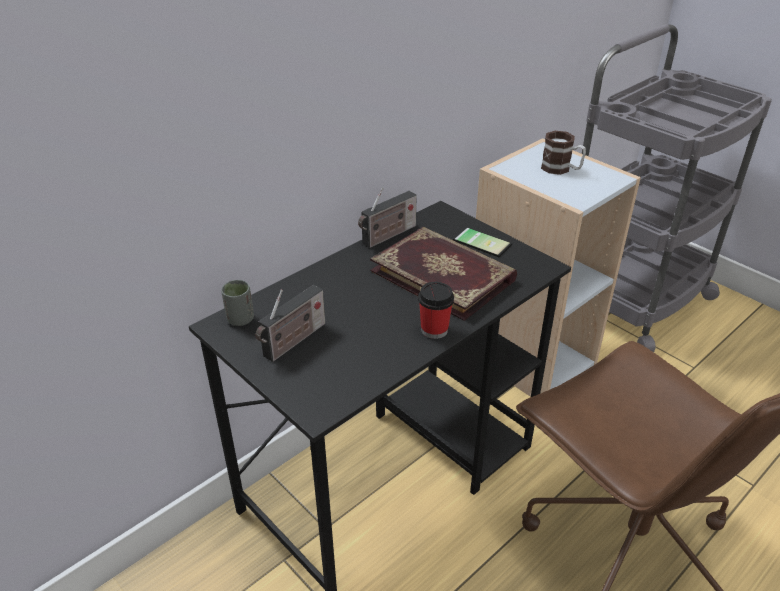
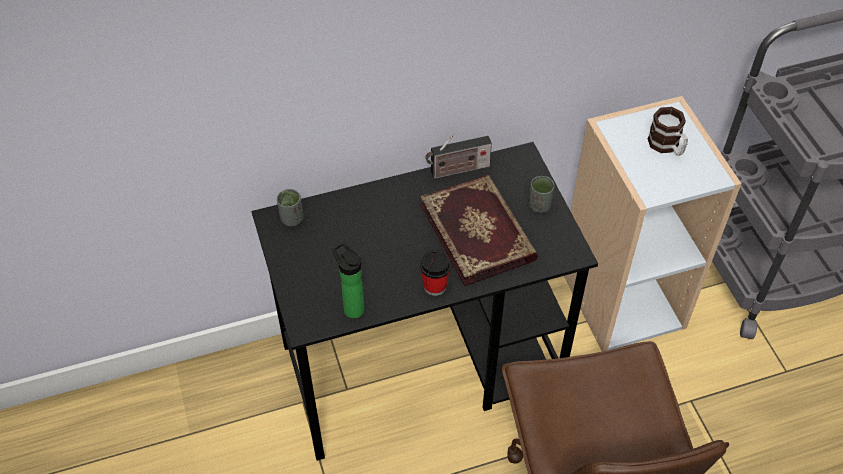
camera: 25 degrees right, 15 degrees up
(293, 342) = (320, 256): radio -> none
(359, 376) = (352, 307): none -> bottle
(483, 241) = (539, 206): phone -> grey cup

